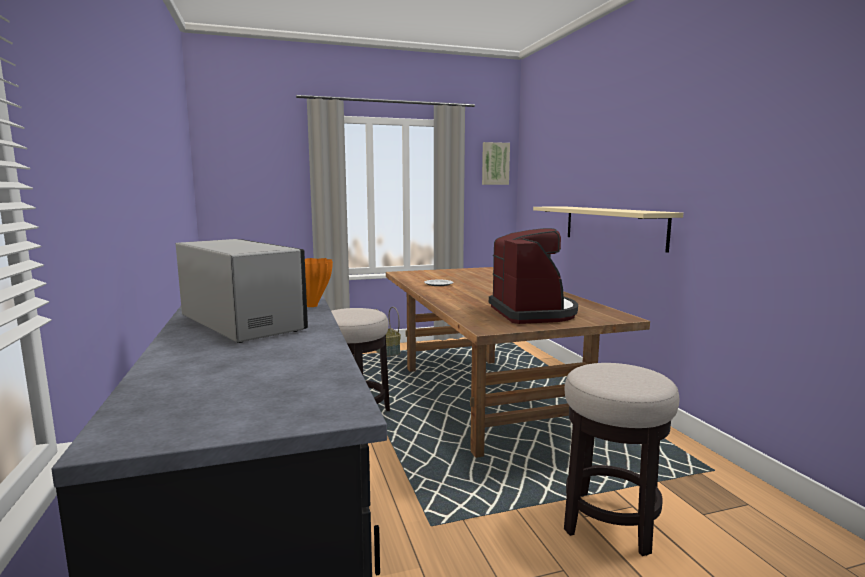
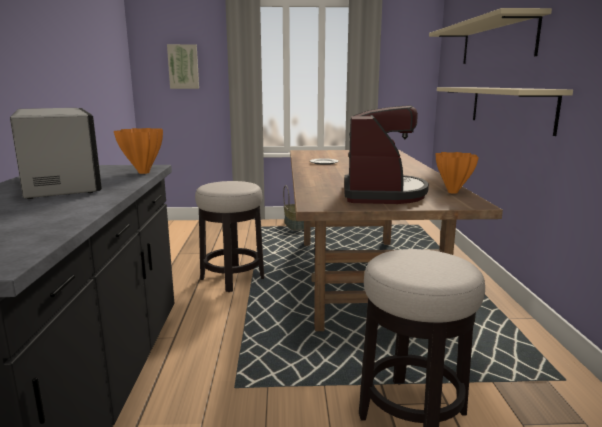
camera: 15 degrees right, 5 degrees up
(495, 163) = (415, 44): picture -> picture (183, 66)
(590, 166) = (496, 42): none -> beige shelf
(592, 307) = (453, 192): none -> orange vase

